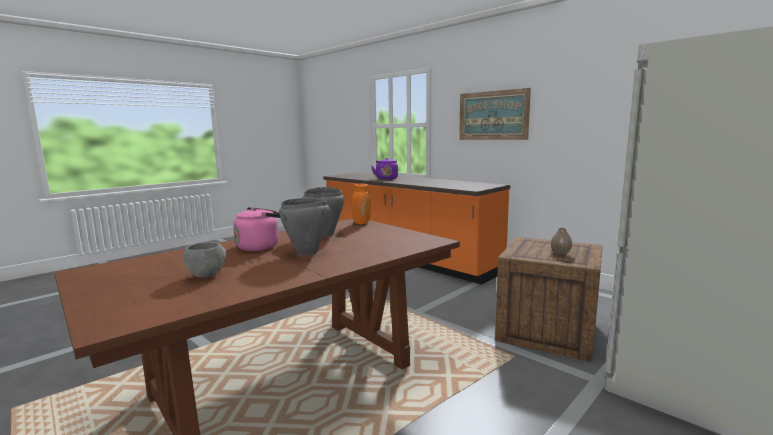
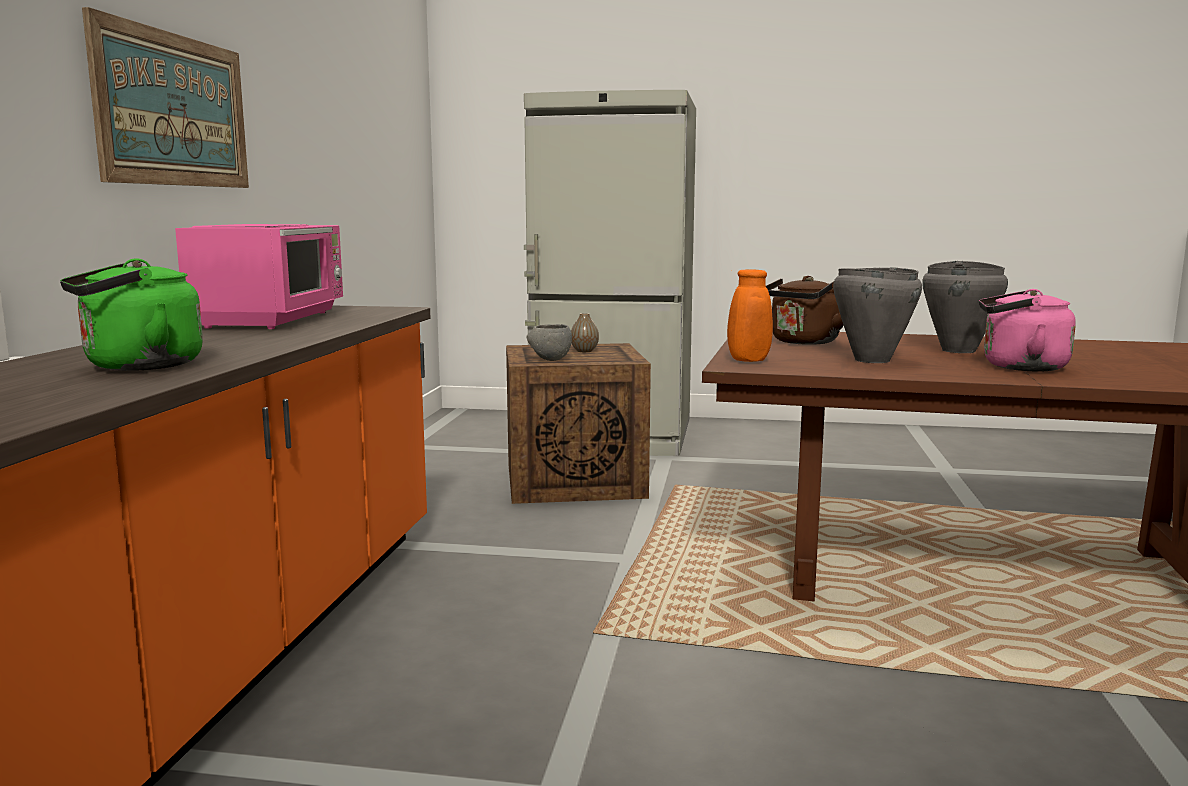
camera: 125 degrees left, 0 degrees up
(207, 276) = (1132, 356): grey bowl -> grey bowl (550, 360)
(386, 179) = (137, 366): purple kettle -> green kettle
(386, 238) = (803, 342): none -> brown kettle
(457, 183) = (273, 319): none -> pink microwave

